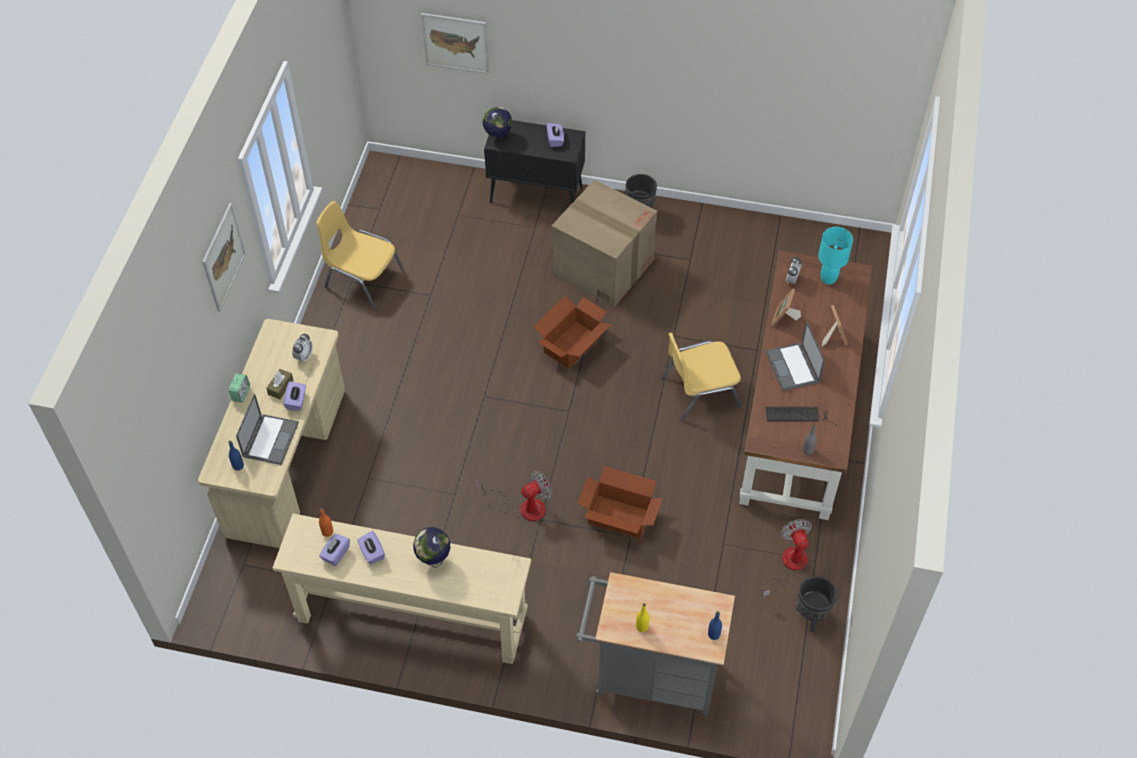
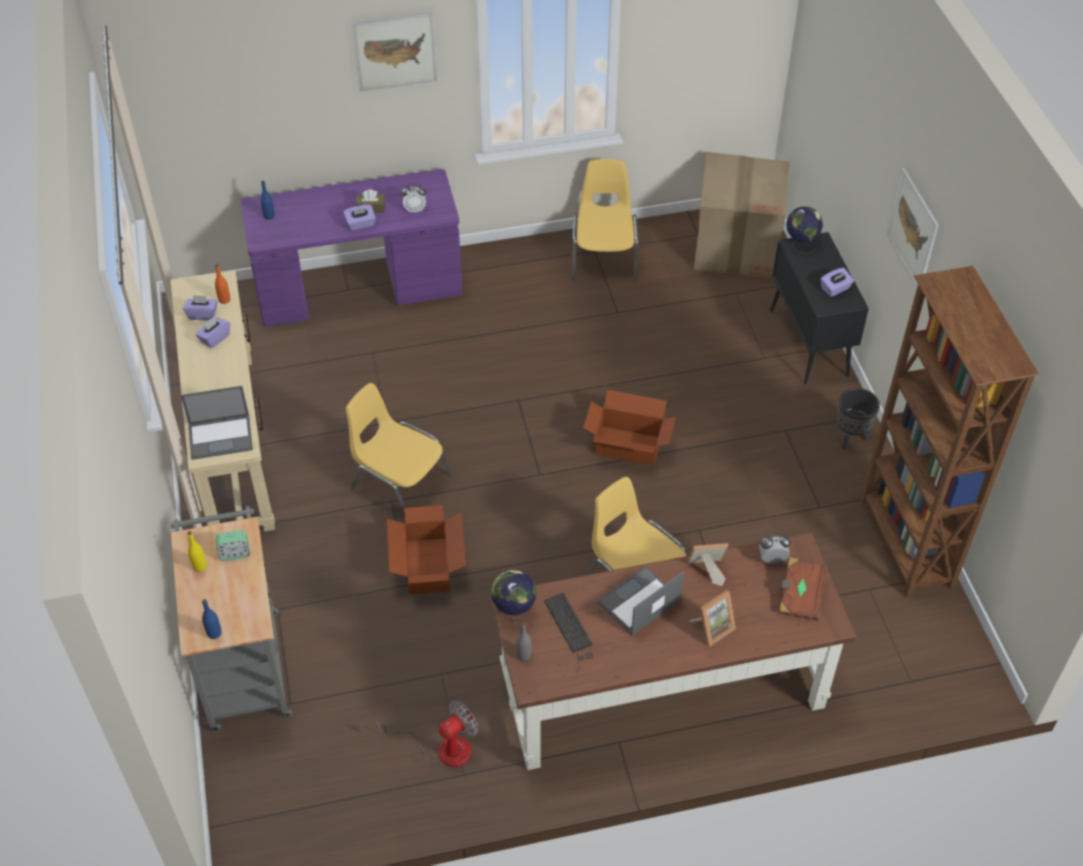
camera: 65 degrees right, 5 degrees down
(241, 394) = (349, 187): alarm clock -> alarm clock (235, 553)
(270, 439) = (309, 224): laptop -> laptop (221, 436)
(286, 462) = (359, 290): beige desk -> purple desk
(434, 559) = (226, 384): globe -> globe (514, 612)
(455, 43) = (833, 120): picture -> picture (912, 229)
(523, 507) = (399, 481): fan -> yellow chair
(602, 267) = (751, 433): cardboard box -> cardboard box (737, 245)
(745, 229) = (905, 544): none -> brown bookcase
(811, 617) = (383, 794): black planter -> none
(828, 279) = (799, 596): turquoise table lamp -> brown book

